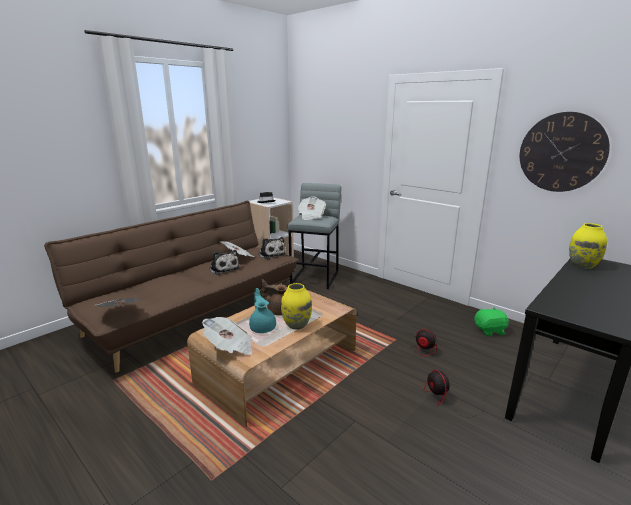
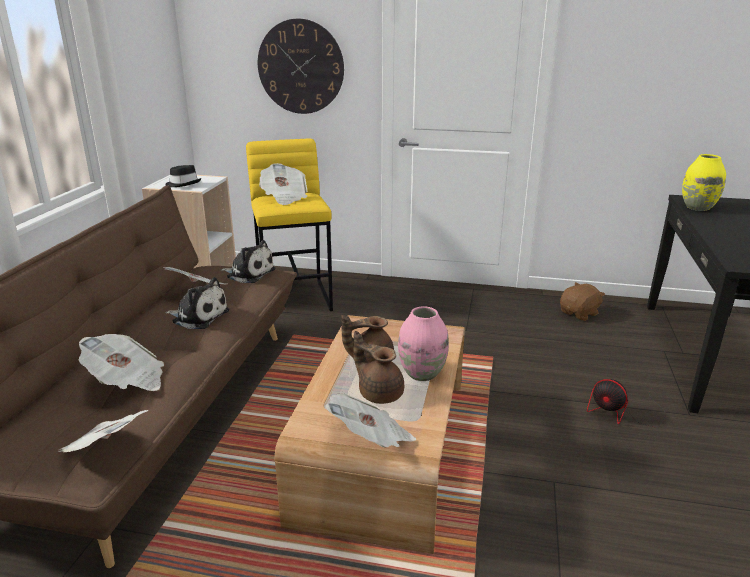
camera: 30 degrees left, 5 degrees up
(161, 288) = (127, 380): none -> newspaper
(263, 327) = (379, 393): turquoise teapot -> brown teapot
(296, 325) = (422, 374): yellow vase -> pink vase
(315, 277) = (294, 298): grey stool -> yellow stool
(414, 352) = (529, 367): fan -> none
(490, 331) = (579, 313): green plush toy -> brown plush toy
(562, 152) = (645, 66): wall clock -> wall clock (300, 67)

